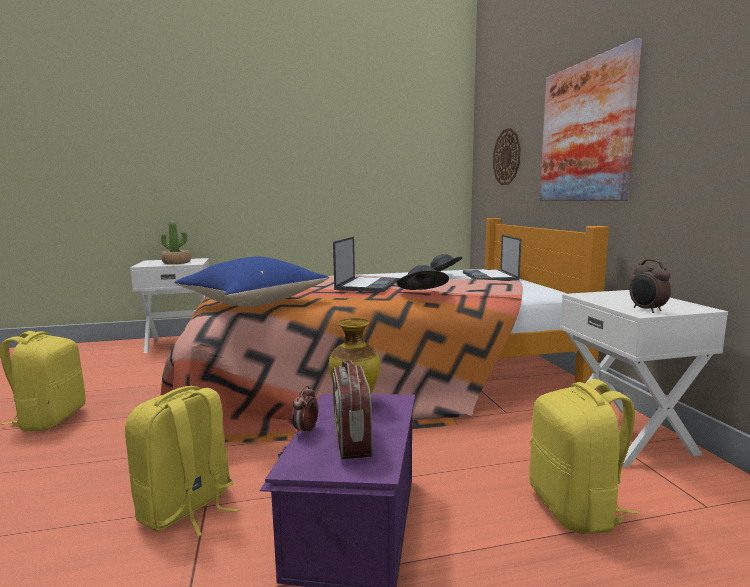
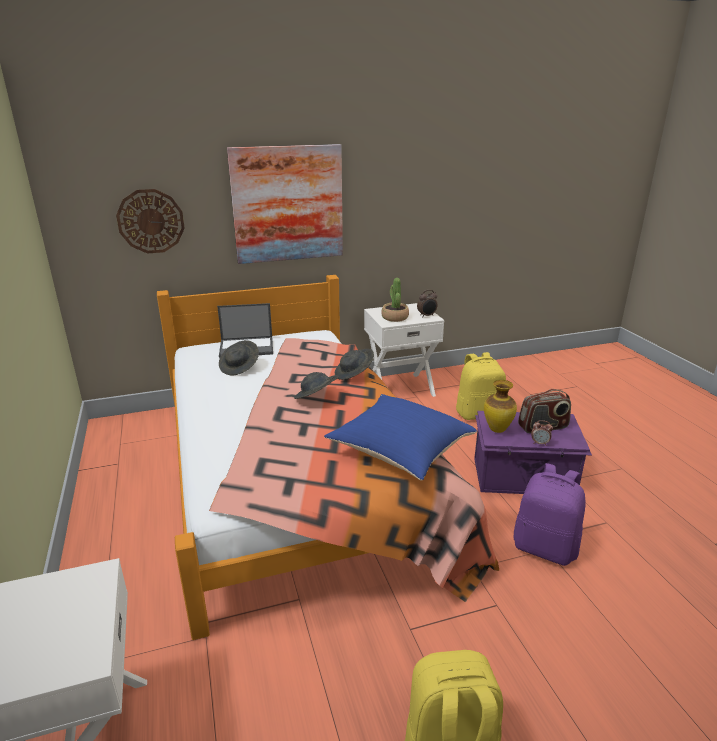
camera: 95 degrees left, 15 degrees up
(176, 262) = (69, 610): potted plant -> potted plant (394, 317)
(186, 508) = (545, 547): yellow backpack -> purple backpack
(367, 285) = (316, 397): laptop -> grey hat

